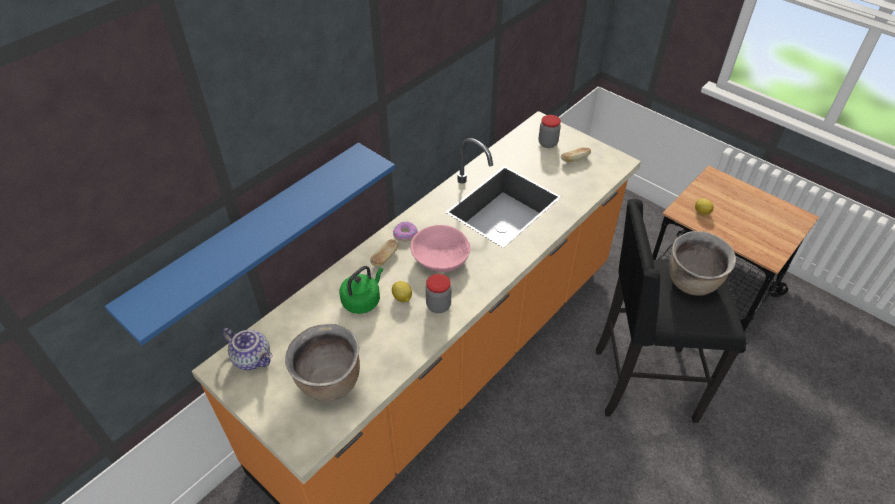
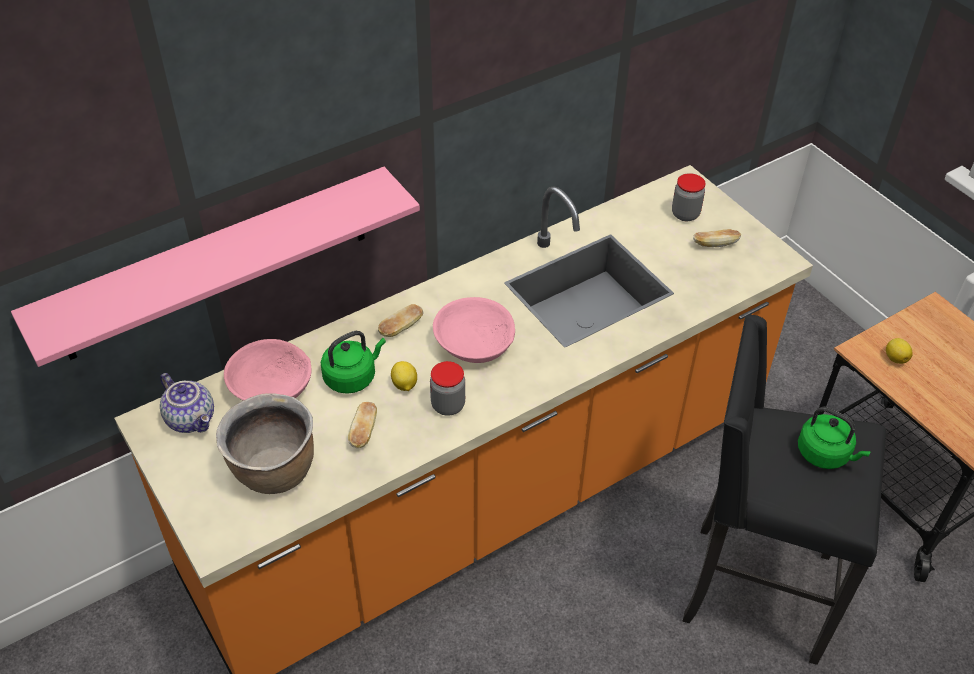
camera: 15 degrees right, 0 degrees up
(252, 237) = (217, 264): blue shelf -> pink shelf
(304, 320) = (270, 386): none -> pink bowl
(385, 338) = (363, 432): none -> bread
(405, 234) = (439, 301): donut -> none
(692, 283) = (825, 454): brown cooking pot -> green kettle

